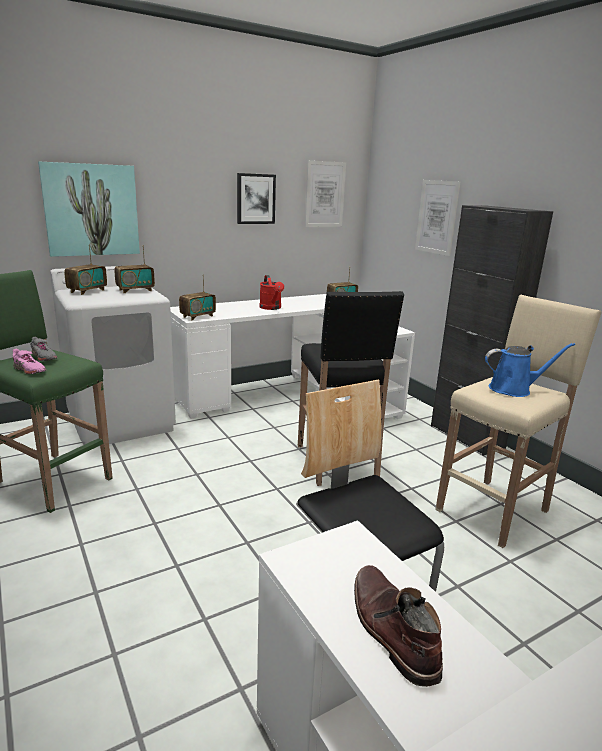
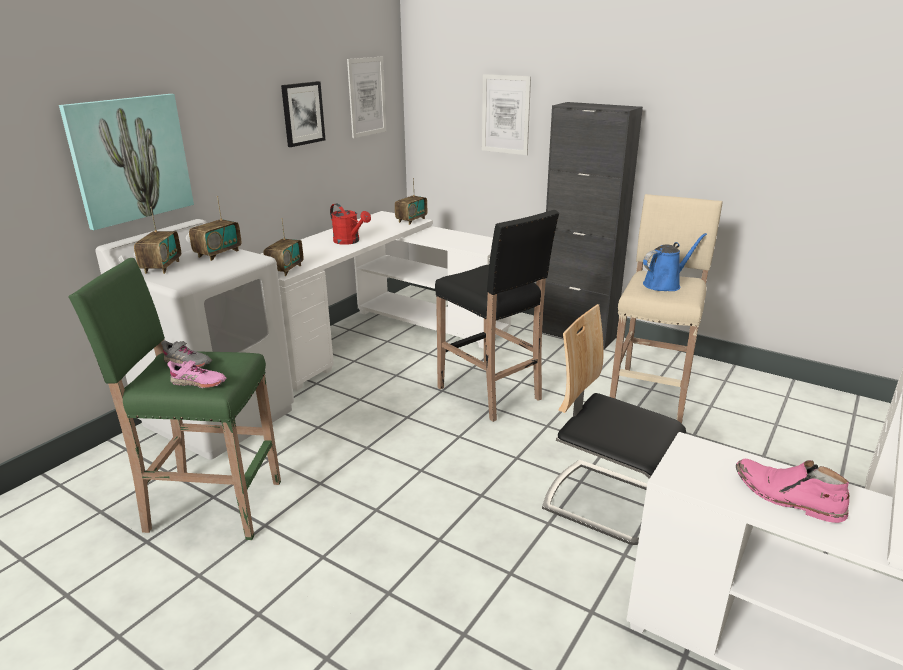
camera: 25 degrees left, 5 degrees up
(391, 630) = (786, 497): brown boot -> pink boot

